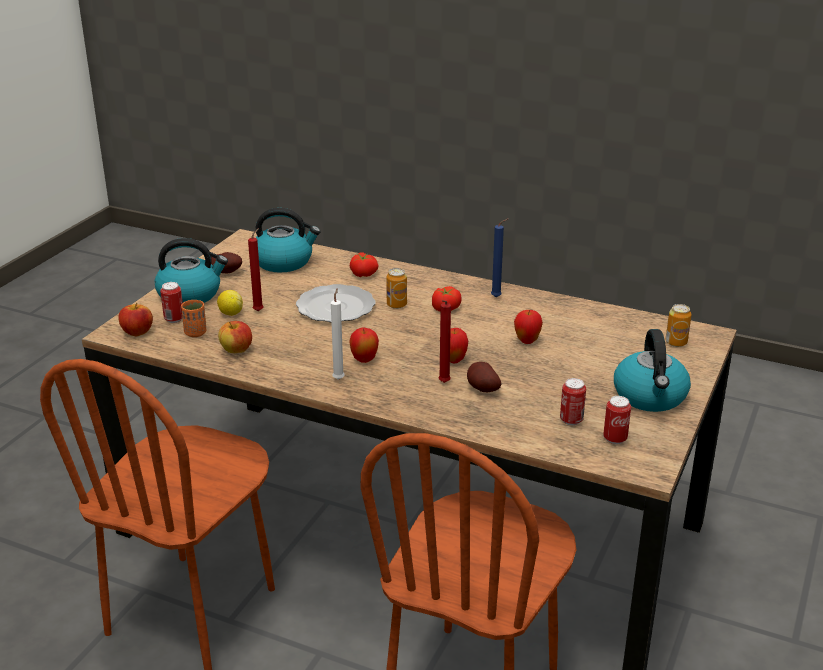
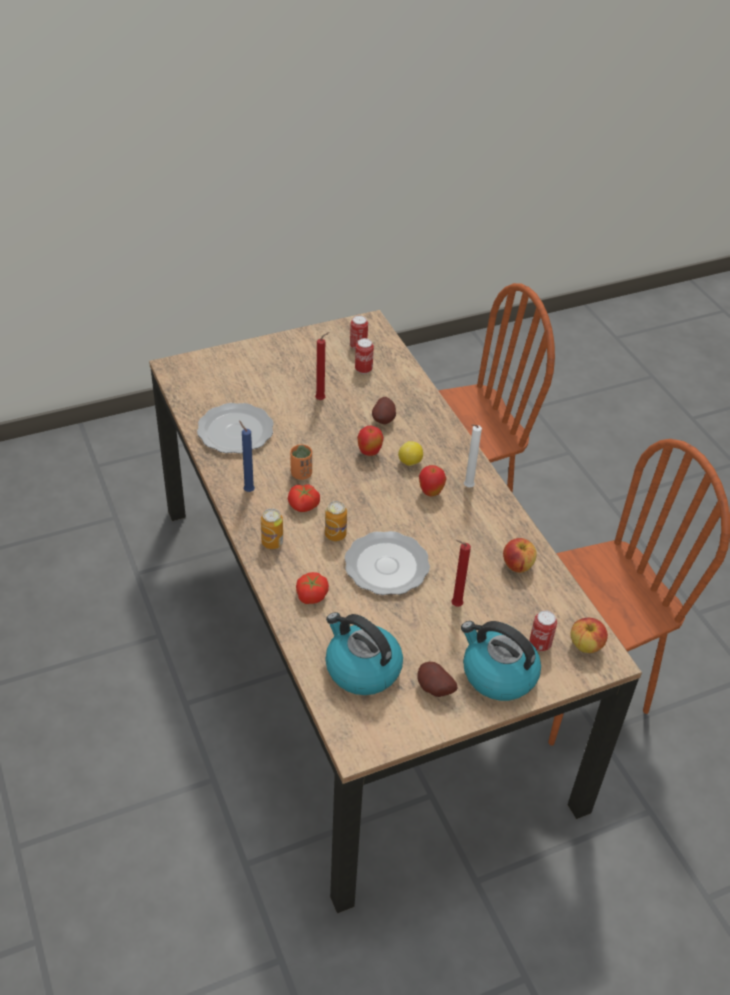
camera: 140 degrees left, 15 degrees up
(195, 333) = (534, 611): orange cup -> orange cup (301, 474)
(230, 313) = (483, 618): lemon -> lemon (410, 462)
(443, 383) = (402, 439): red candle -> red candle (322, 399)
(527, 341) = (295, 437): apple -> none
(576, 321) = (234, 431): none -> plate
(650, 396) = (293, 354): kettle -> none
(676, 342) = (206, 375): can -> can (272, 542)

